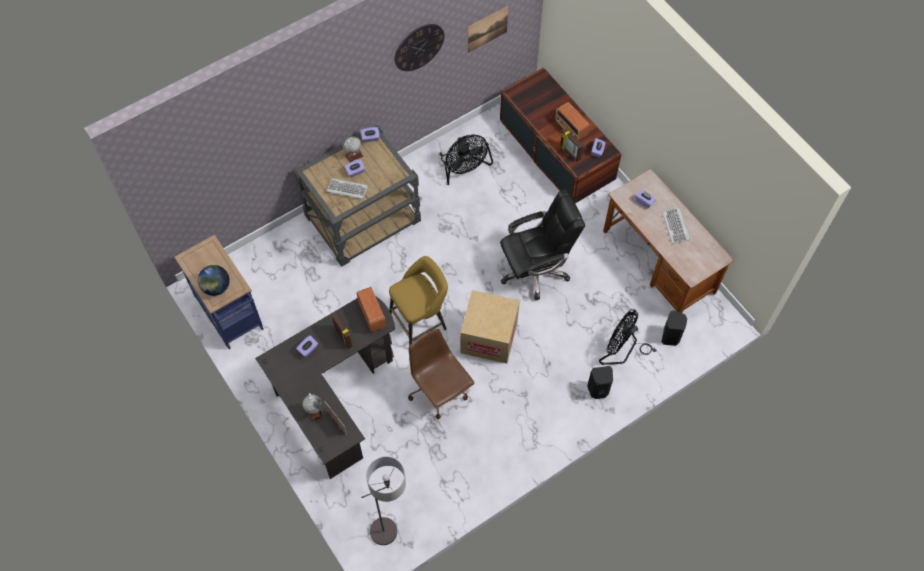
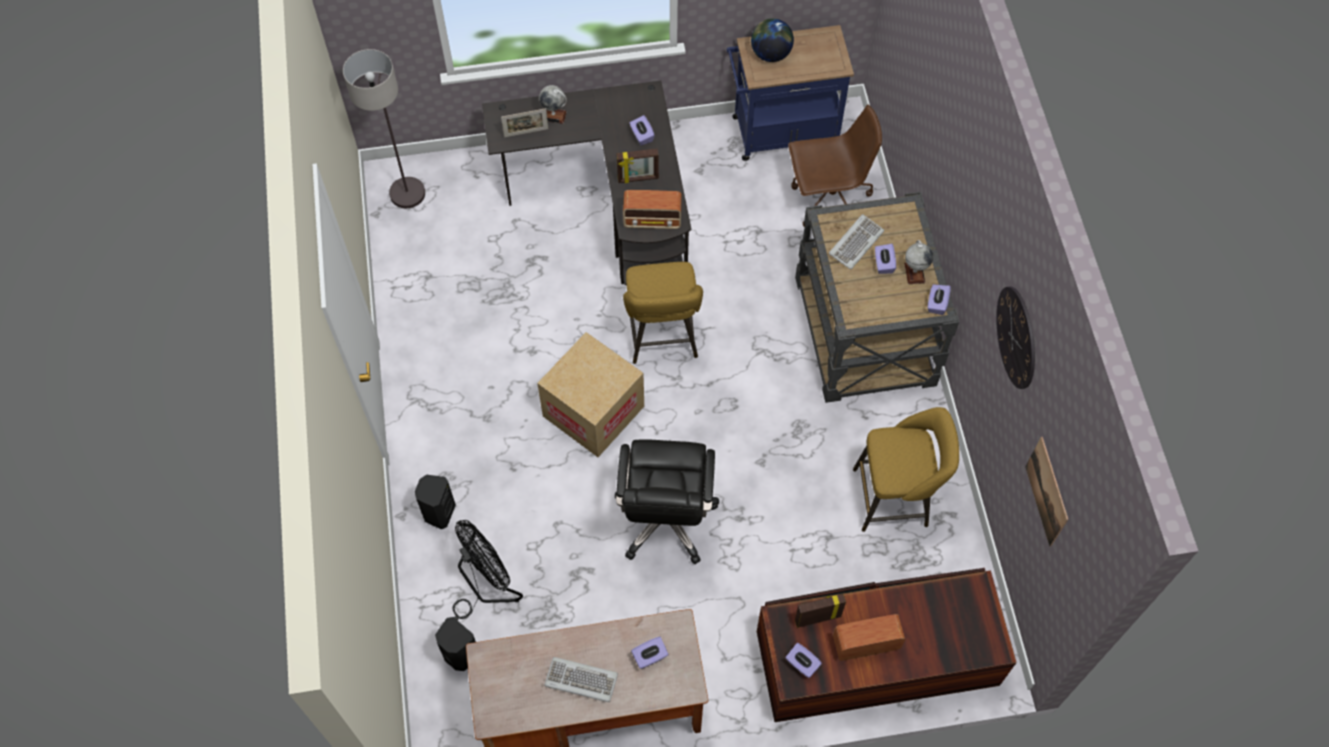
camera: 115 degrees right, 0 degrees up
(439, 393) = (546, 319): brown office chair -> brown office chair (826, 202)
(462, 168) = (895, 497): black fan -> yellow stool

